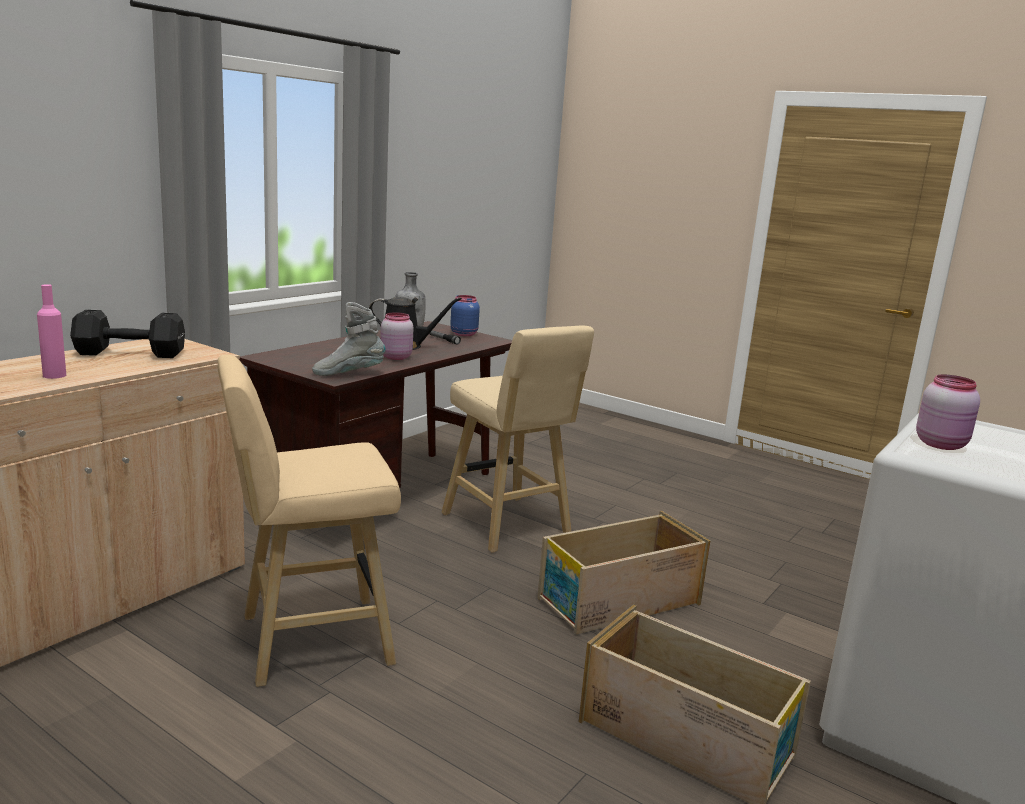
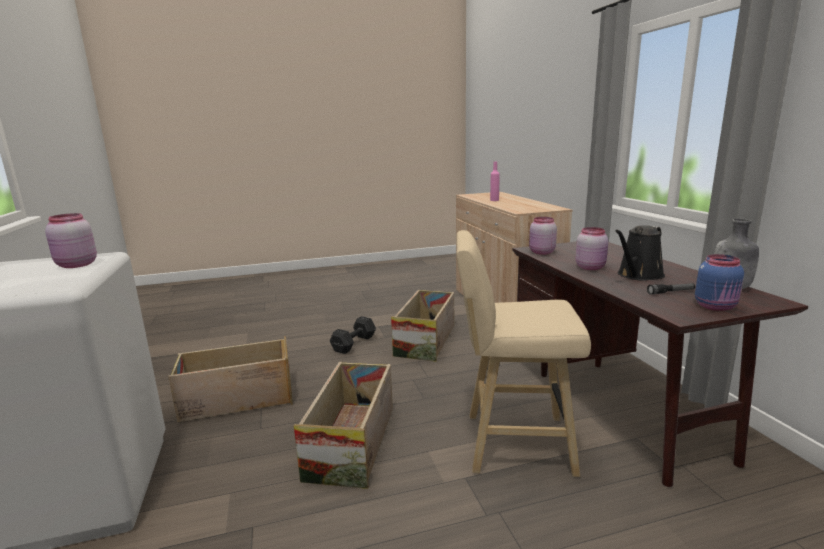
camera: 130 degrees right, 0 degrees up
(128, 353) = (528, 205): black dumbbell -> black dumbbell (355, 343)
(308, 641) = (426, 340): beige stool -> crate
(348, 373) = (541, 252): grey boot -> pink jar

